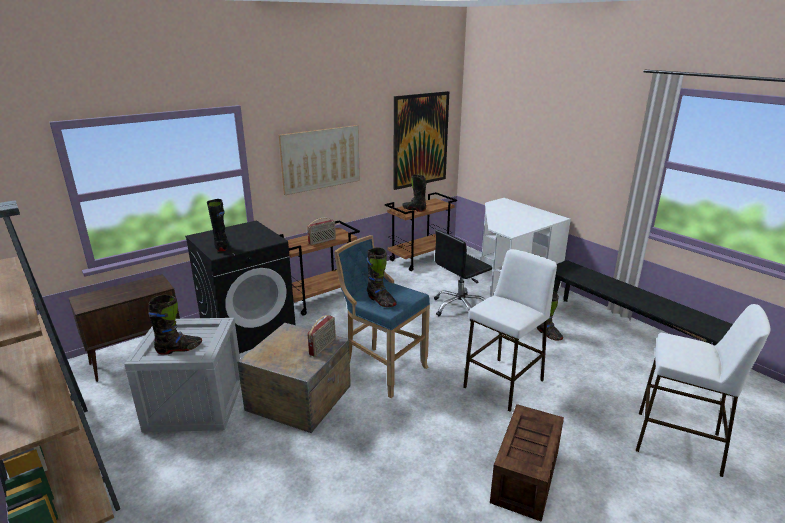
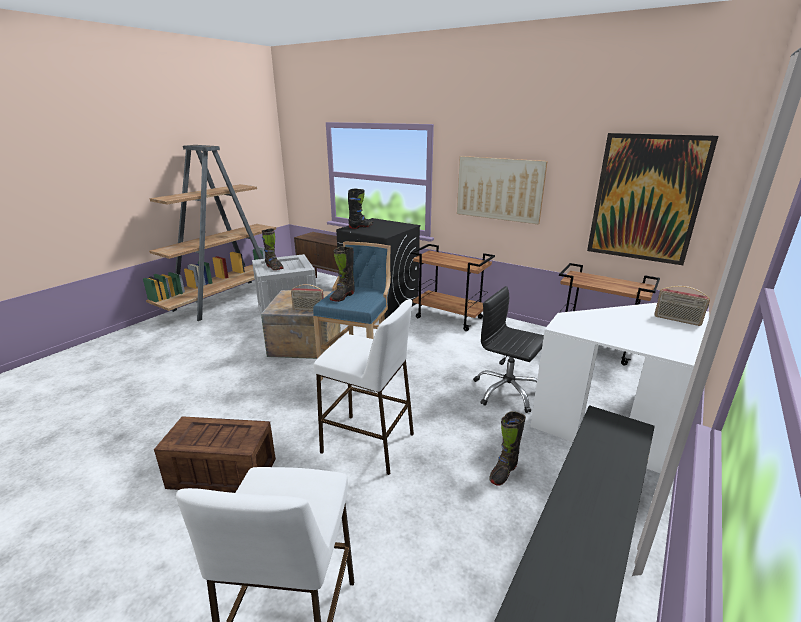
camera: 70 degrees right, 0 degrees up
(322, 241) = (450, 262): radio -> radio (677, 320)
(414, 209) = (593, 280): black boot -> none

